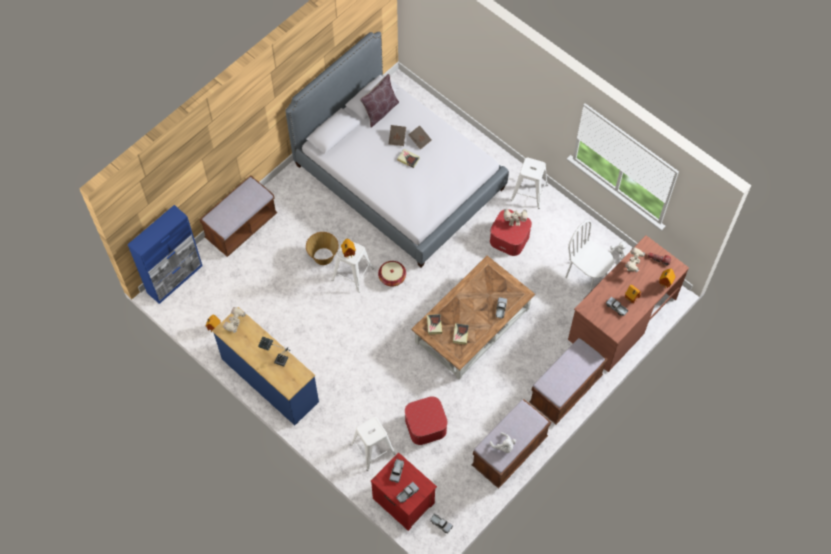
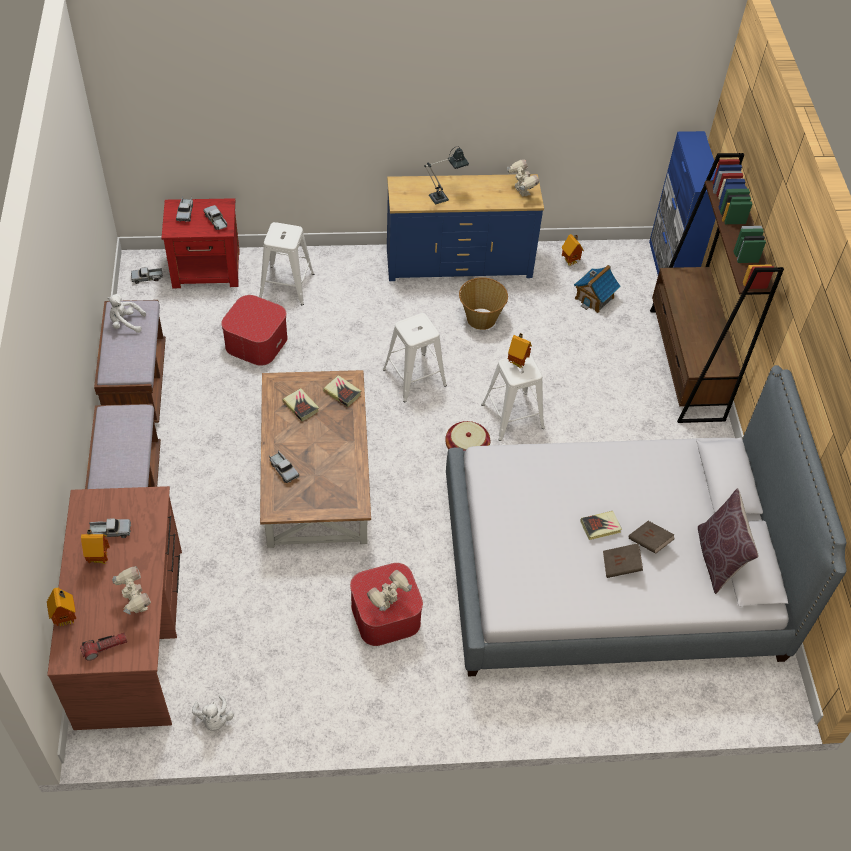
camera: 130 degrees right, 10 degrees down
(232, 298) = (594, 298): none -> toy house
(241, 227) = (686, 364): brown bench -> brown bookcase
(323, 257) = (565, 407): basket -> basket (480, 318)
(529, 192) = (429, 704): white stool -> white stool (414, 378)
(586, 276) = (233, 652): white chair -> none

